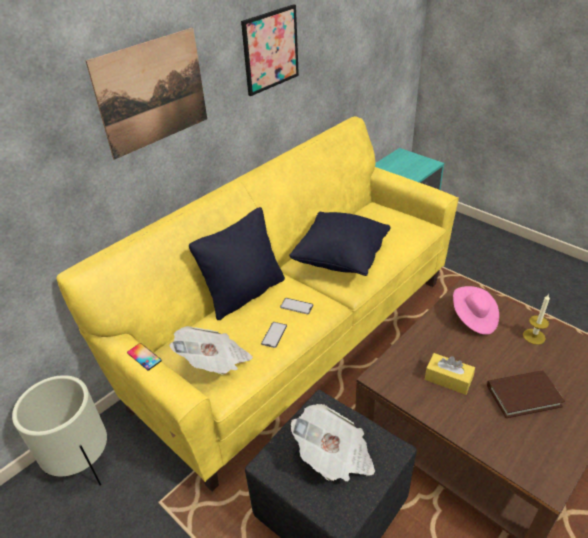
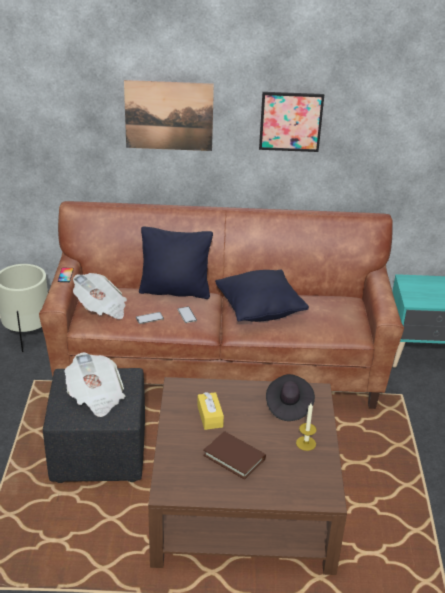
camera: 45 degrees right, 5 degrees down
(296, 340) = (219, 366): yellow sofa -> brown sofa
(473, 319) = (288, 406): pink hat -> black hat

